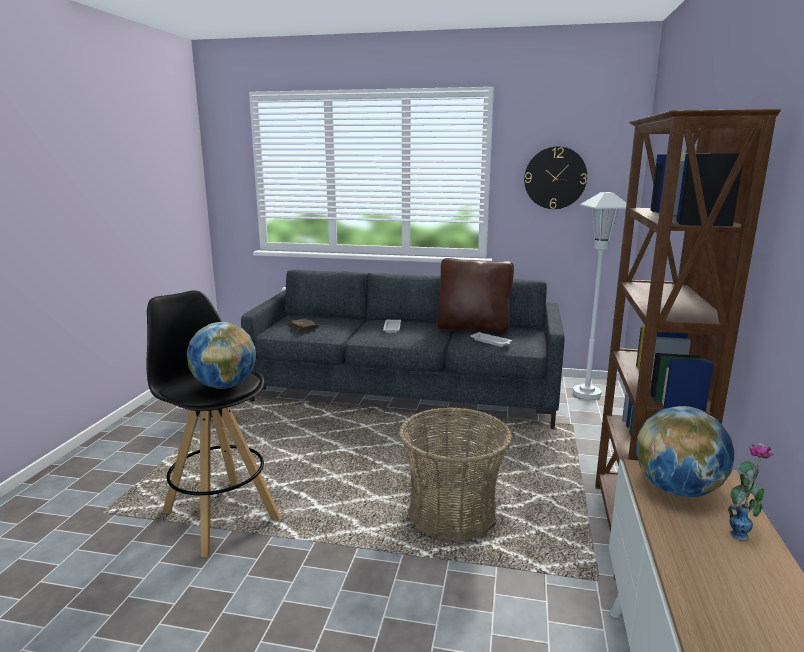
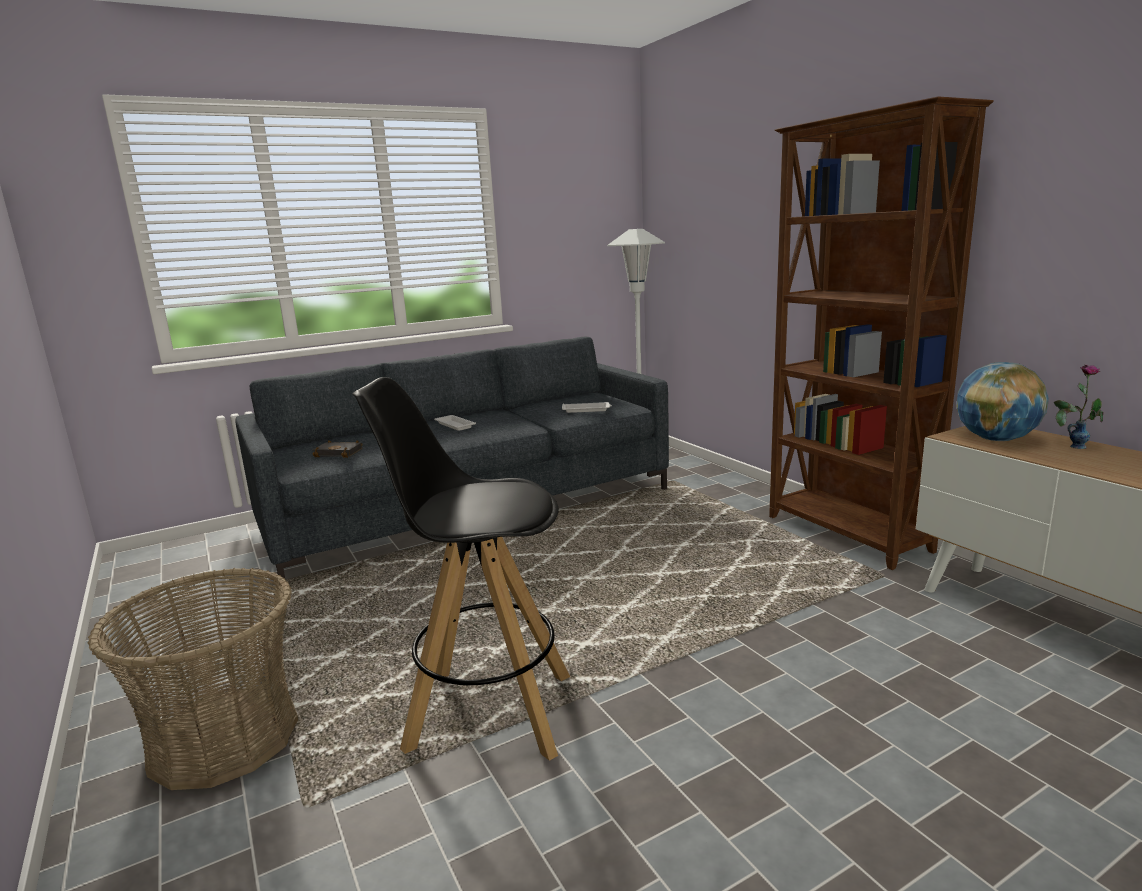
camera: 40 degrees left, 0 degrees up
(224, 386) = (516, 498): globe -> none
(452, 513) = (711, 586): basket -> basket (224, 737)
(473, 328) = (540, 405): brown pillow -> none
(555, 178) = (563, 220): wall clock -> none

